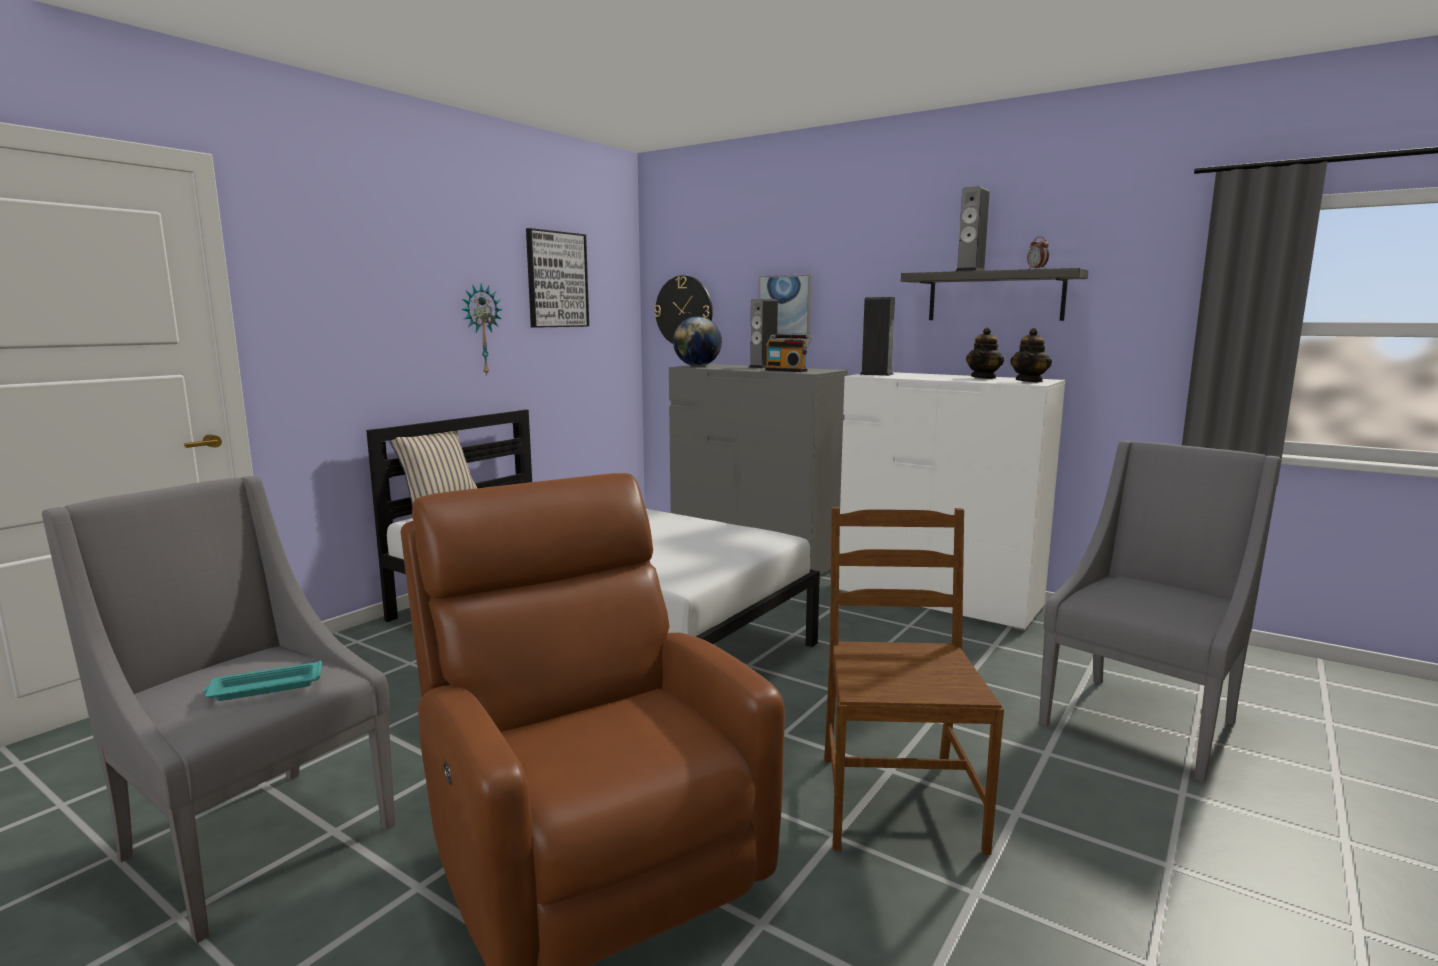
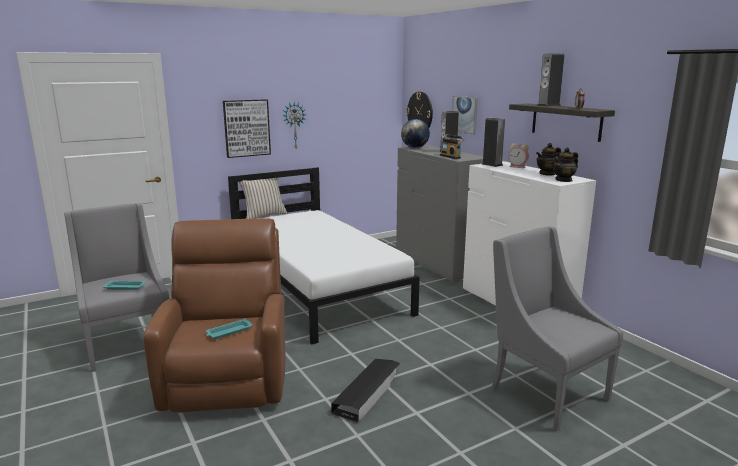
camera: 25 degrees right, 5 degrees up
(556, 279) = (342, 96): picture -> picture (246, 128)
(640, 734) = (228, 332): none -> turquoise tray
(896, 800) = (368, 393): brown chair -> black storage box
(920, 374) = (518, 167): none -> alarm clock
(1142, 721) = (545, 392): grey armchair -> grey armchair turned 105 degrees counterclockwise

